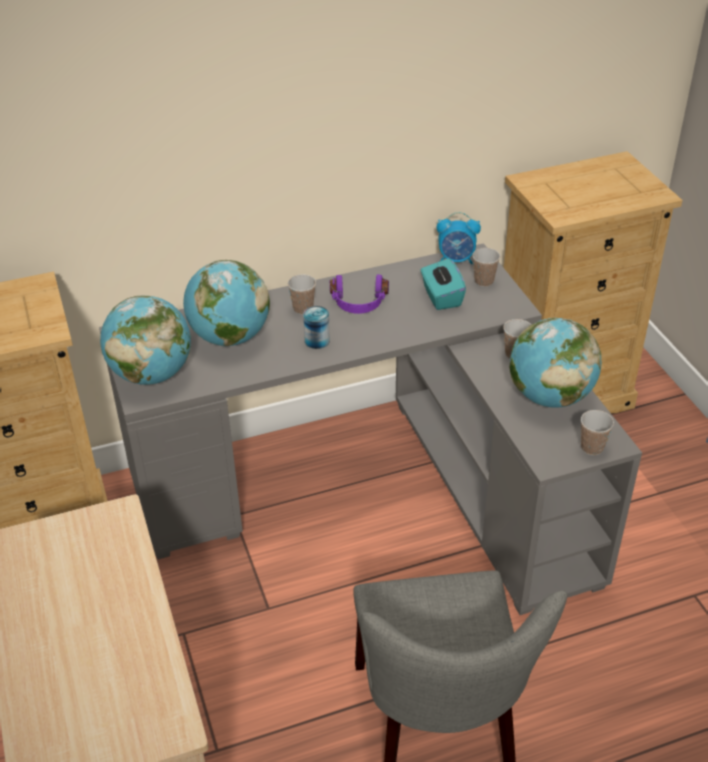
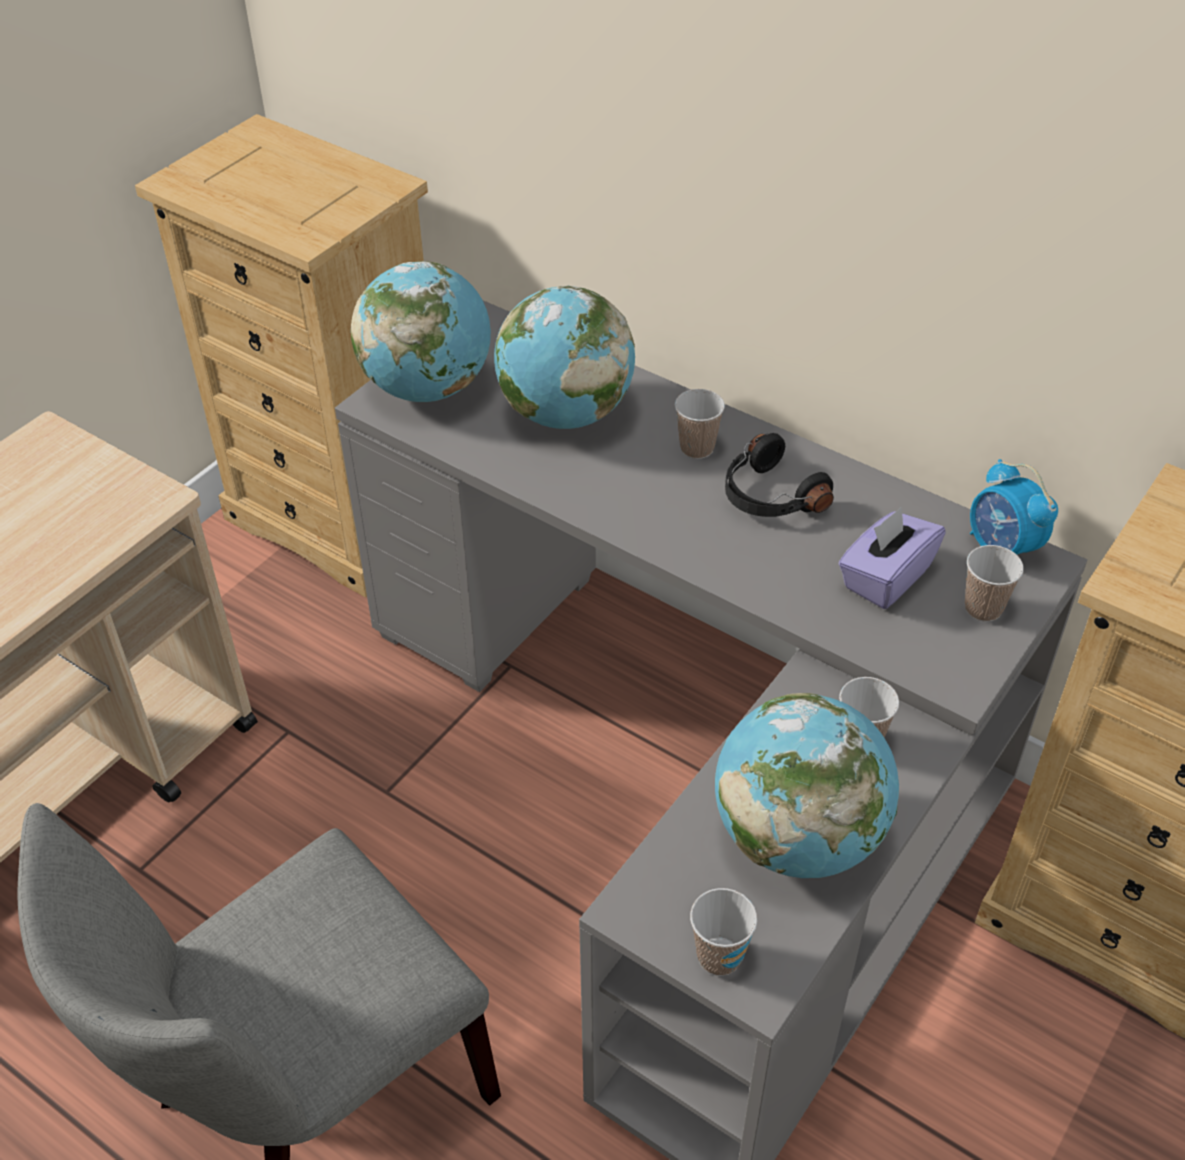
camera: 55 degrees right, 5 degrees up
(317, 340) = (641, 497): can -> none
(359, 303) = (769, 497): purple headphones -> black headphones
(441, 297) = (885, 578): turquoise tissue box -> purple tissue box

